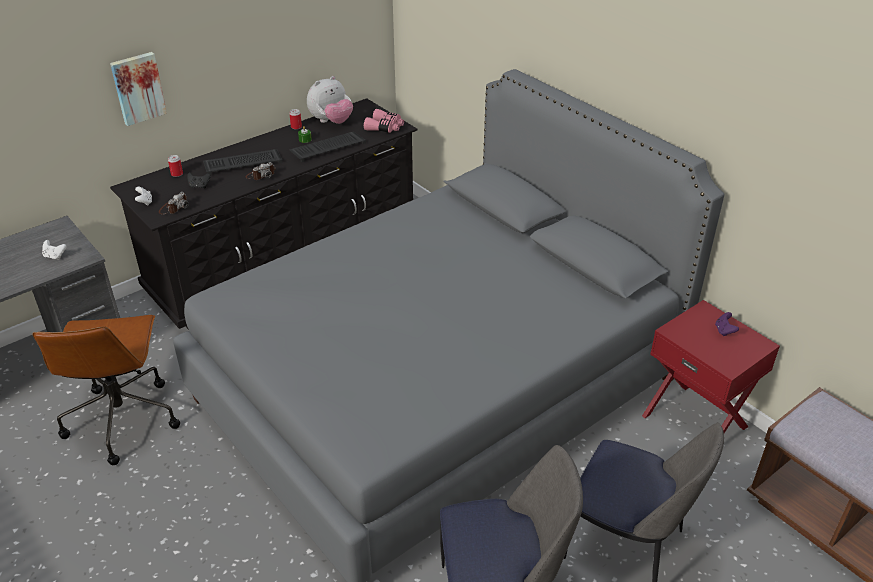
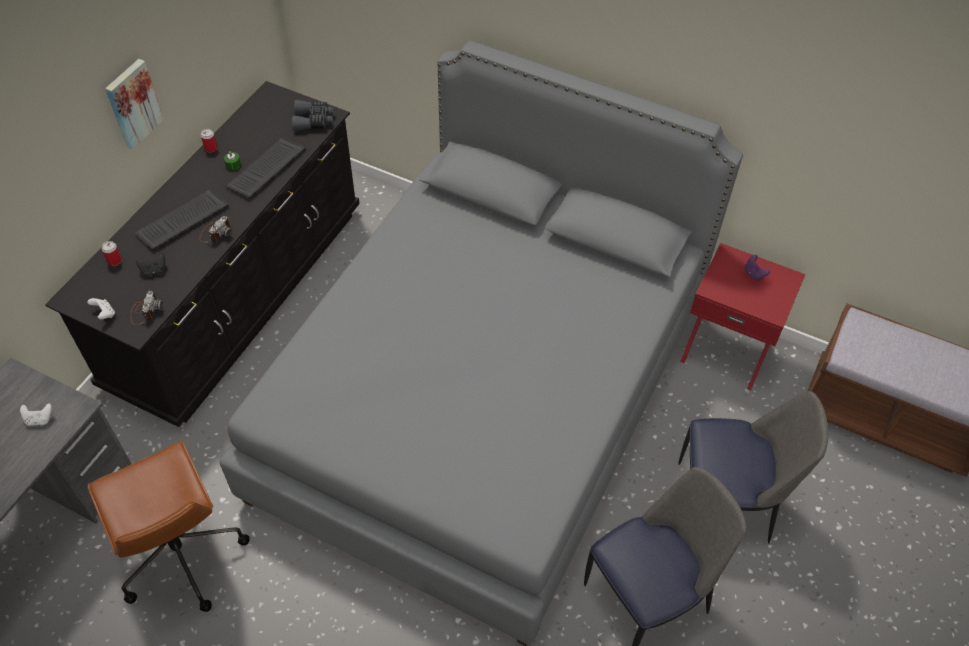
camera: 25 degrees left, 15 degrees up
(138, 88) = (47, 185): picture -> picture (132, 103)
(331, 122) = (247, 129): plush toy -> none
(385, 127) = (314, 120): pink binoculars -> grey binoculars

